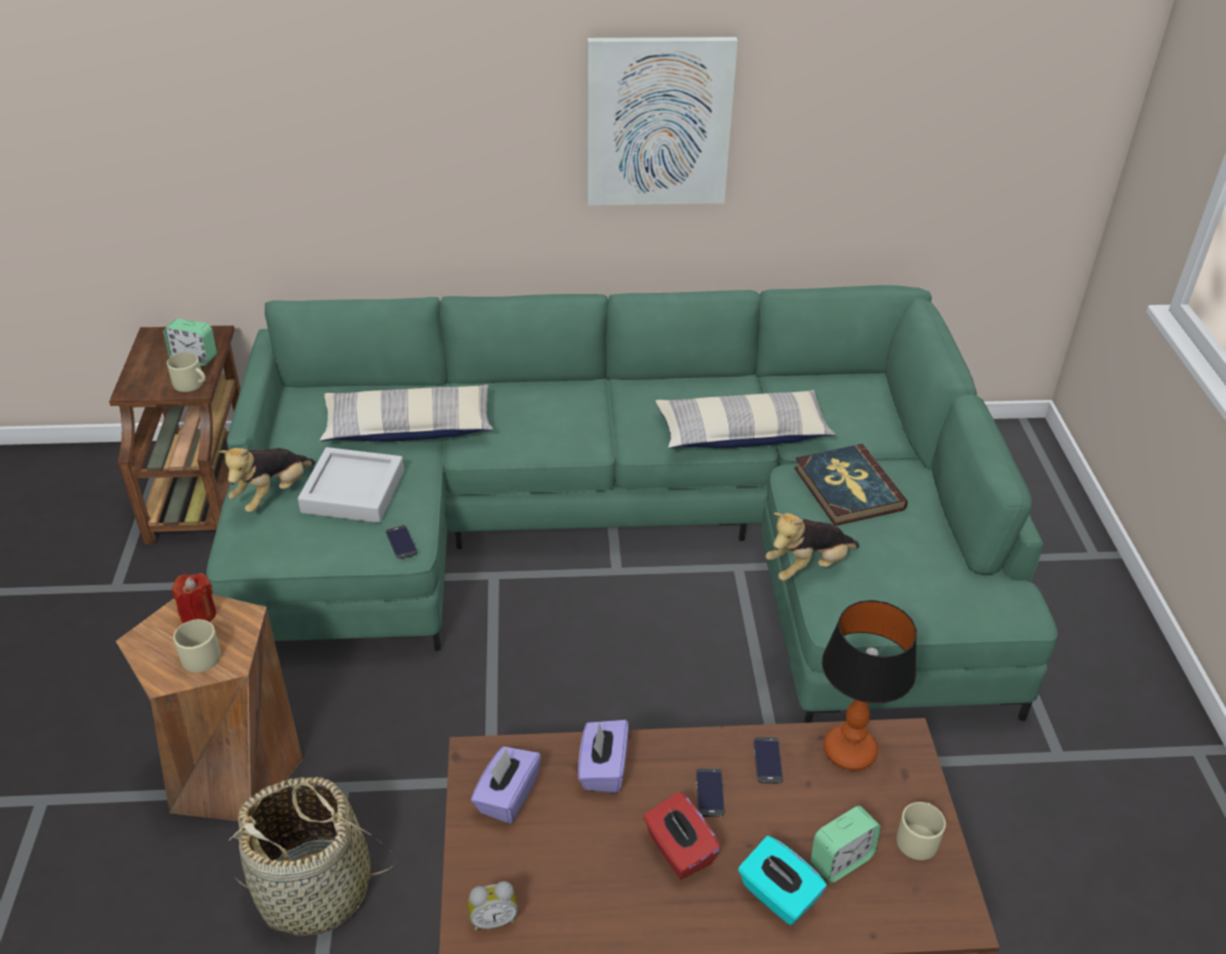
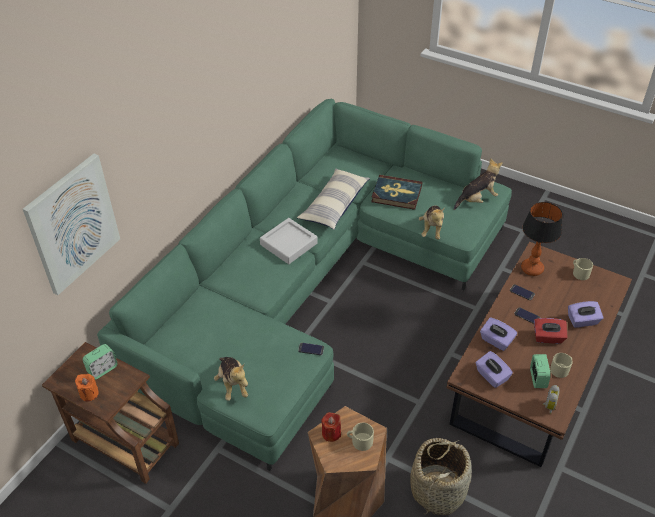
camera: 55 degrees left, 5 degrees up
(146, 367) = (89, 394): none -> orange candle
(191, 384) = (127, 378): beige mug -> beige mug (561, 369)
(353, 491) = (258, 352): grey tray -> grey tray (288, 244)
(409, 427) = (225, 312): pillow -> none
(658, 122) = (229, 89): picture -> picture (73, 224)
(778, 895) = (582, 321): turquoise tissue box -> purple tissue box
(841, 860) = (577, 297): alarm clock -> alarm clock (537, 379)
(956, 595) = (477, 199): none -> plush toy

